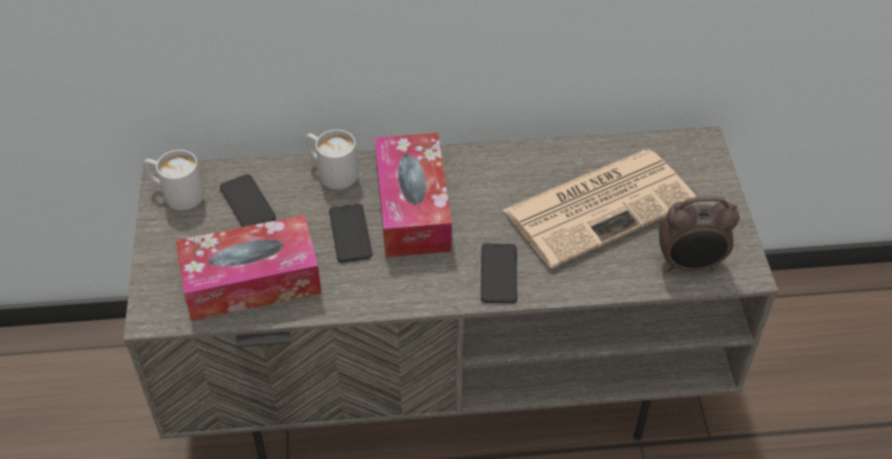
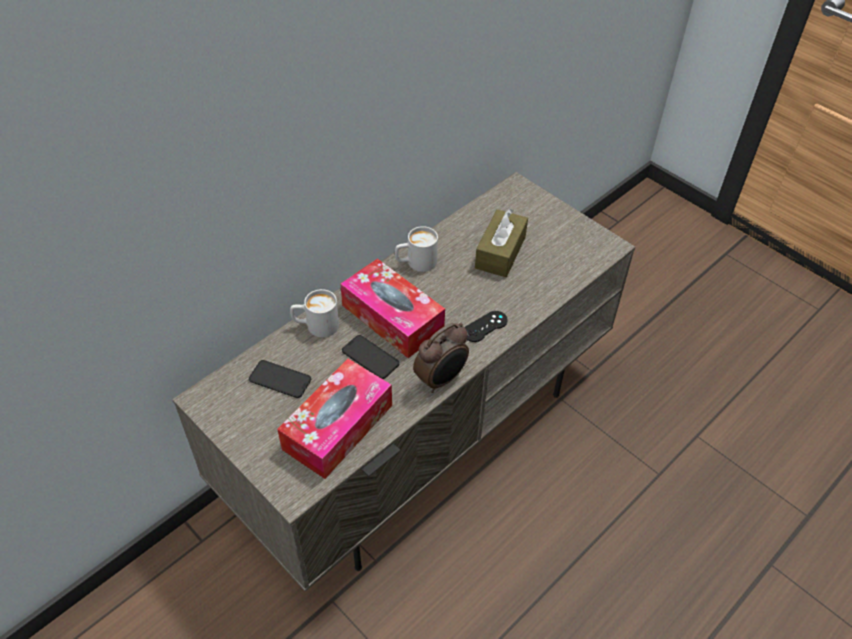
camera: 40 degrees left, 0 degrees up
(176, 193) = (220, 403): white mug -> white mug (415, 263)
(498, 274) = (485, 326): phone -> black game controller
(601, 206) = (500, 252): newspaper -> brown tissue box
(690, 265) = (580, 258): alarm clock -> alarm clock (441, 379)

